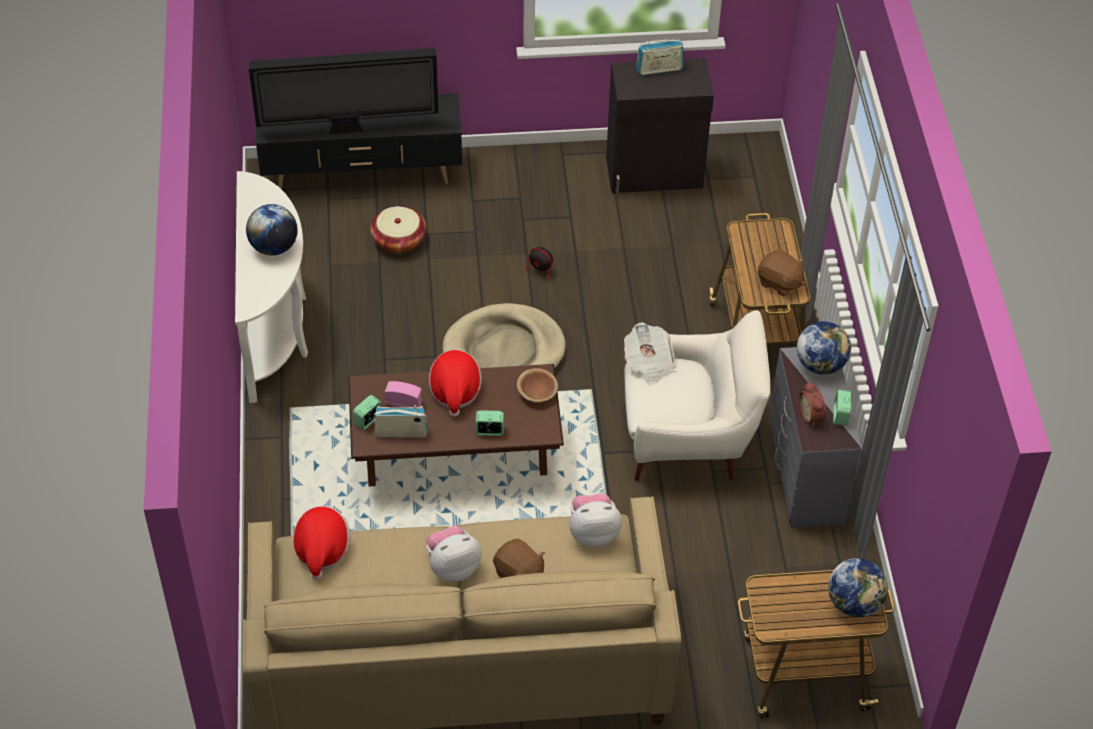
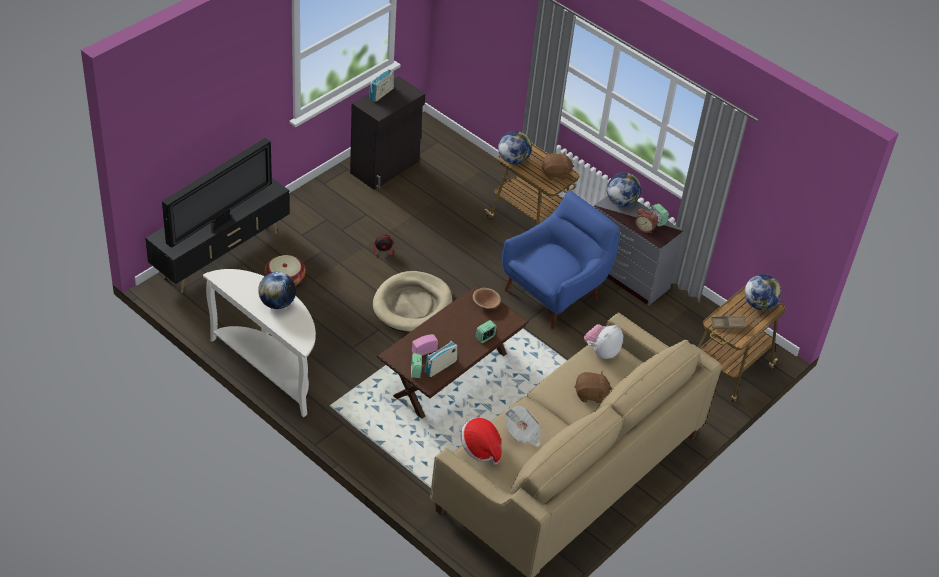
camera: 45 degrees left, 5 degrees down
(453, 567) = (553, 413): plush toy -> none
(455, 391) = (443, 328): hat -> none
(648, 363) = (524, 255): newspaper -> newspaper (523, 433)
(688, 439) = (554, 293): white armchair -> blue armchair
(744, 236) = (513, 160): none -> globe
(778, 601) = (728, 324): none -> brown tray

